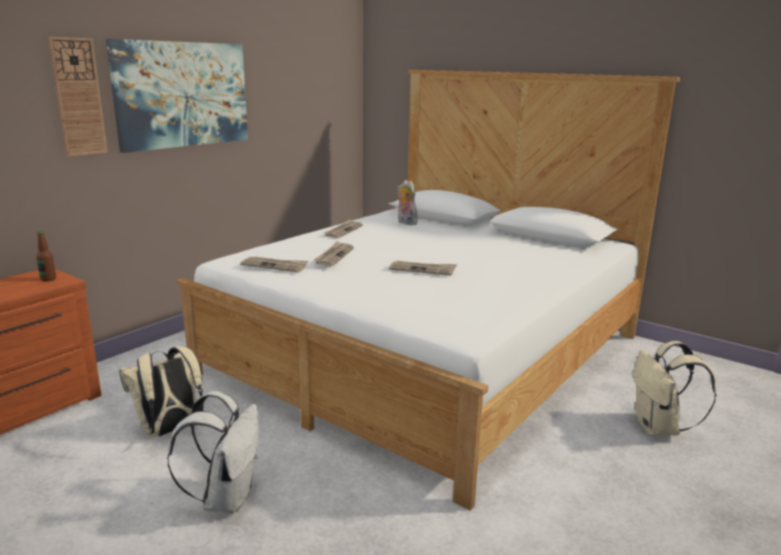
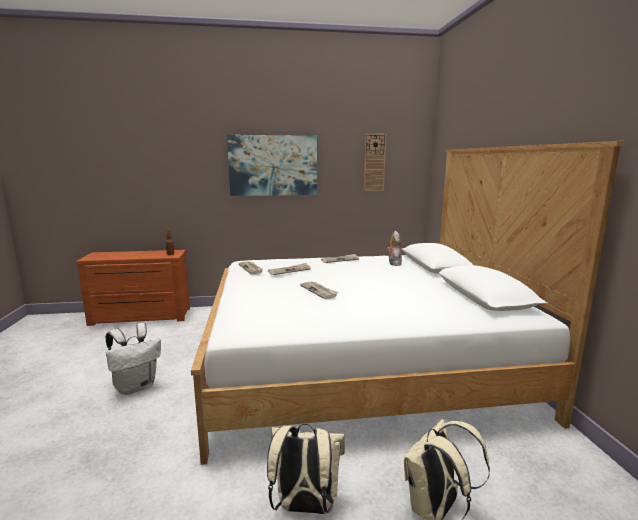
camera: 45 degrees right, 5 degrees down
(78, 97) = (209, 165): wall clock -> wall clock (374, 162)
(170, 430) = (175, 346): beige backpack -> beige backpack (305, 507)

